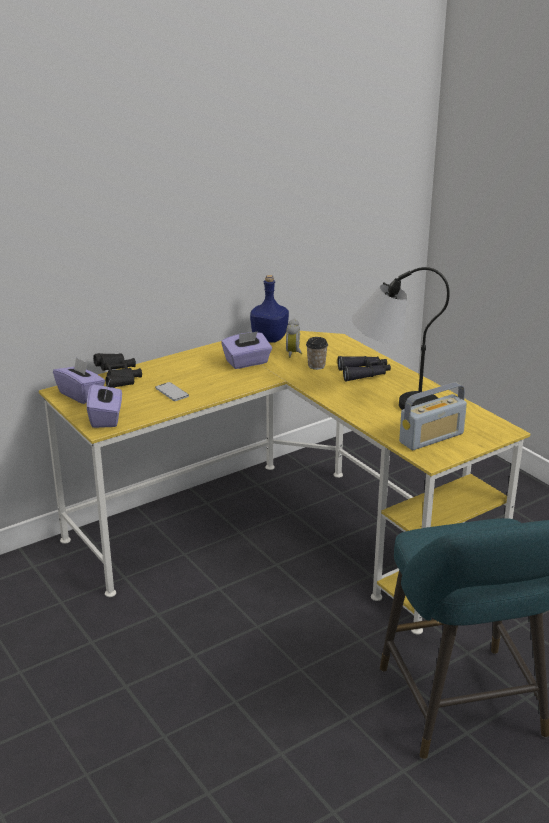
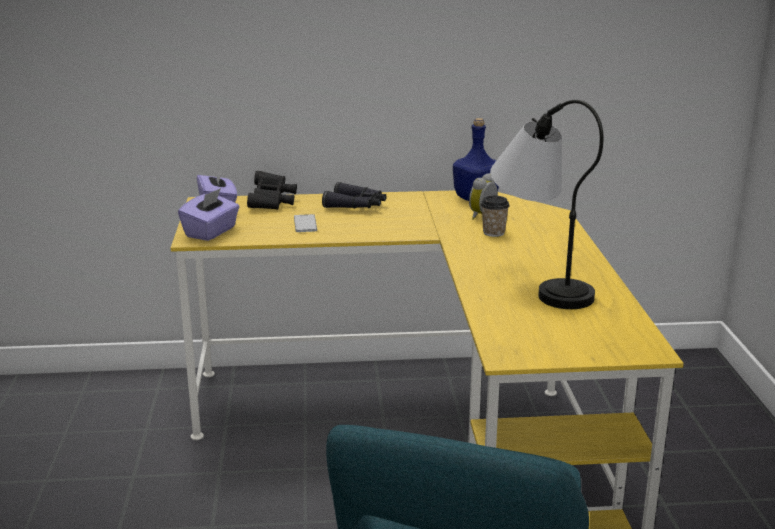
camera: 30 degrees right, 5 degrees down
(247, 362) = (420, 214): purple tissue box -> none
(364, 373) = (541, 251): black binoculars -> black binoculars (356, 205)
(431, 438) = (536, 334): radio -> none

